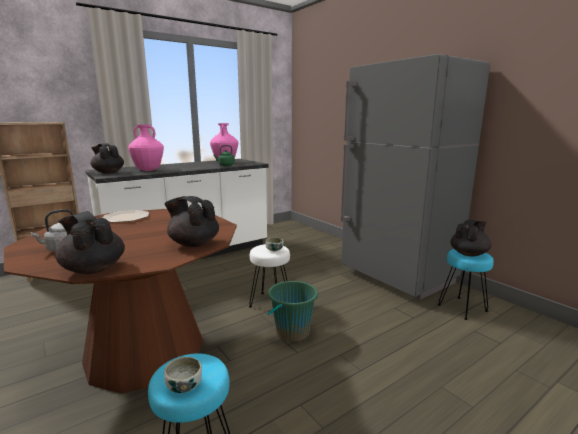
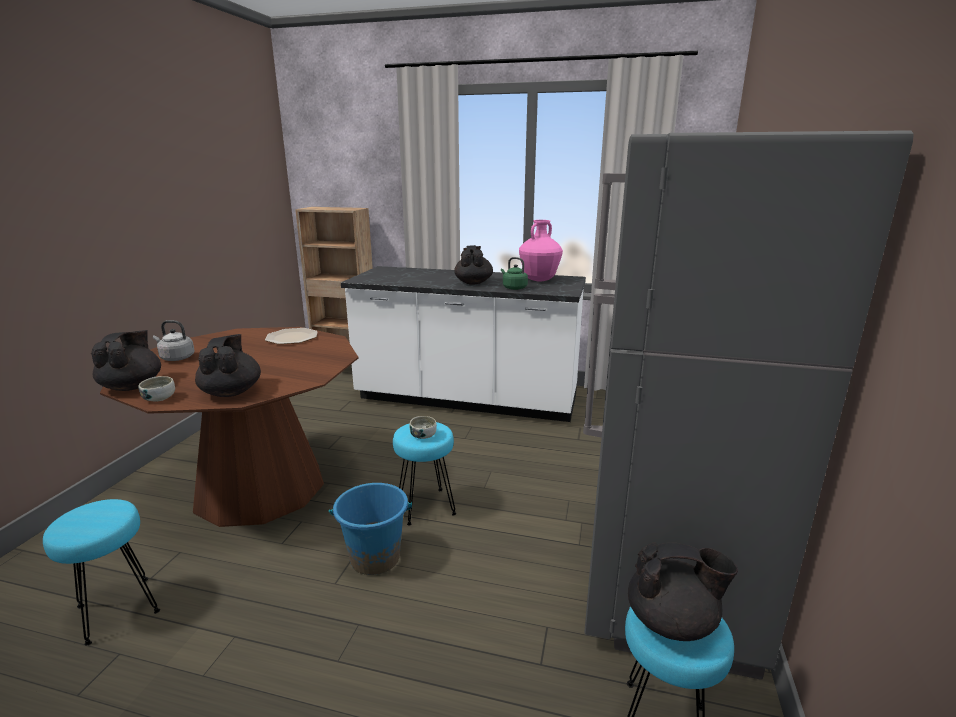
camera: 50 degrees right, 5 degrees up
(108, 172) = (376, 274): black teapot -> black teapot (473, 283)
(148, 170) = (415, 278): pink vase -> none
(184, 385) = (70, 525): bowl -> bowl (159, 398)
(270, 302) = (426, 507): white stool -> turquoise stool
(292, 332) = (375, 558): green bucket -> blue bucket

